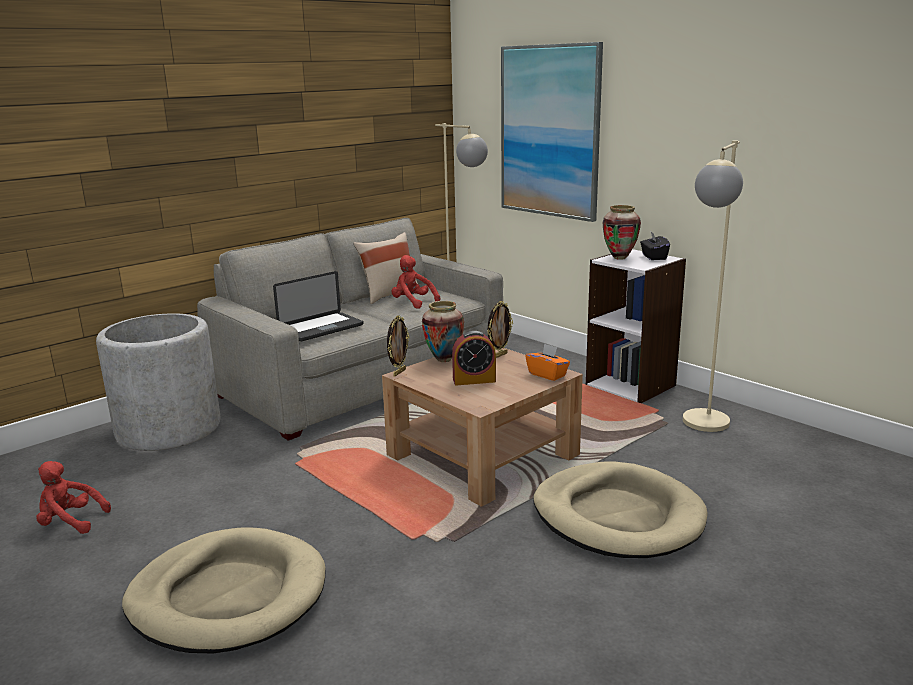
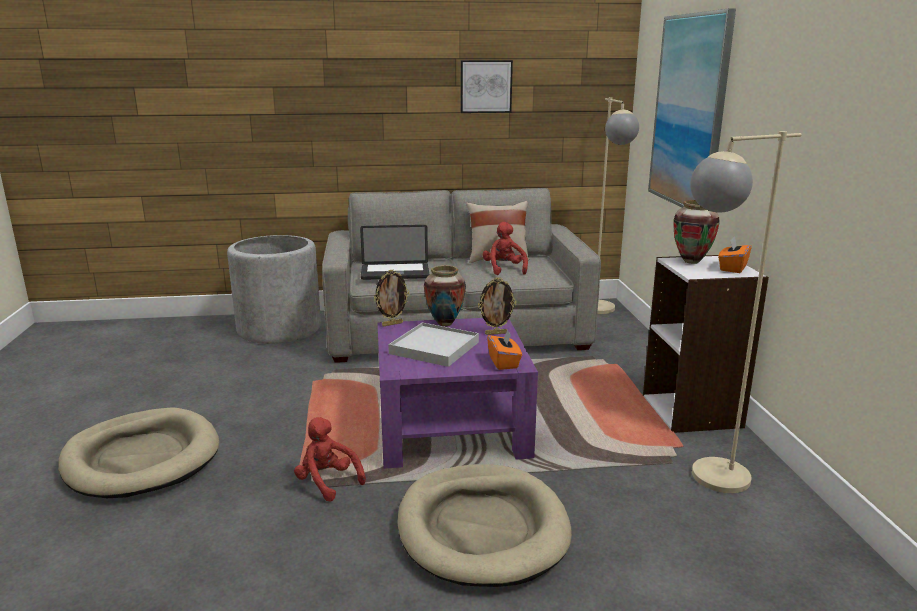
camera: 35 degrees right, 0 degrees up
(70, 522) = (143, 372): red plush toy -> red plush toy (327, 482)
(332, 120) = (485, 86): none -> picture
(474, 380) = (434, 348): alarm clock -> white tray
(482, 456) = (451, 426): brown coffee table -> purple coffee table
(653, 257) = (732, 268): black tissue box -> orange tissue box

